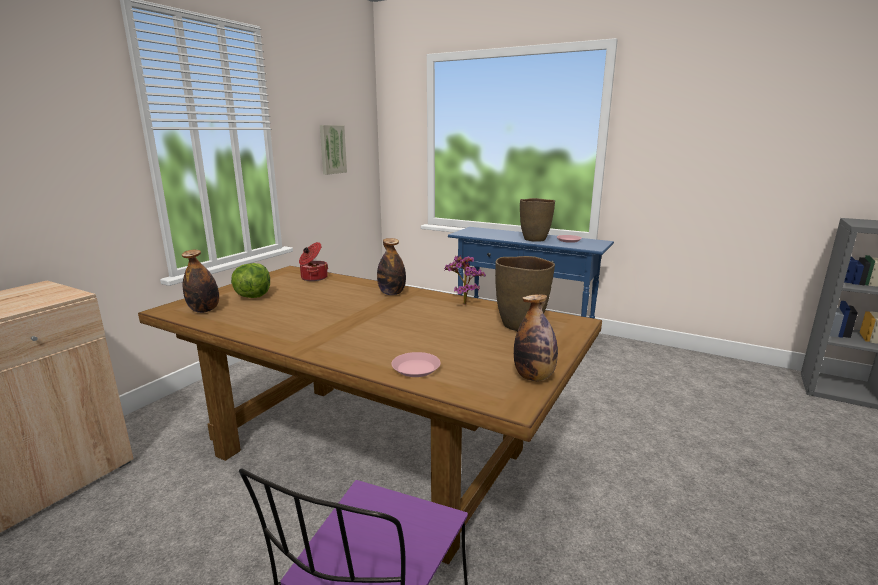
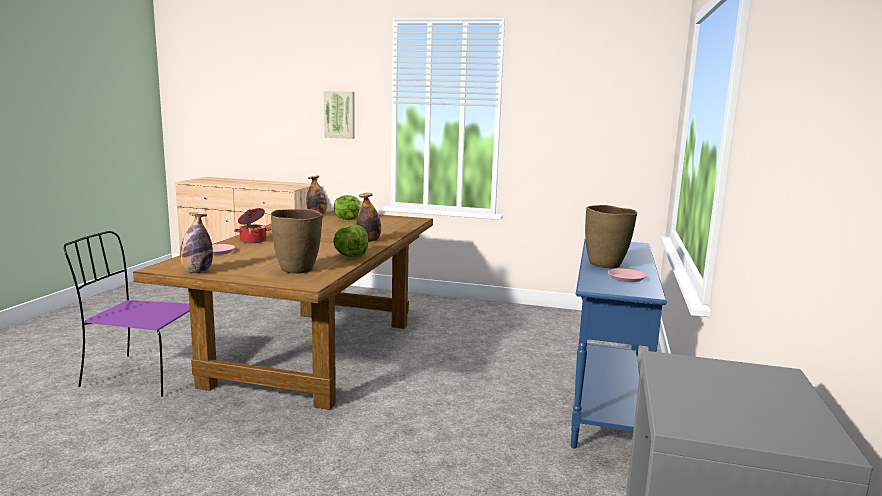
camera: 75 degrees right, 5 degrees down
(313, 278) = (400, 224): cooking pot -> cooking pot (253, 240)
(332, 149) = (583, 129): picture -> picture (340, 114)
(463, 303) = (351, 256): potted plant -> lettuce

